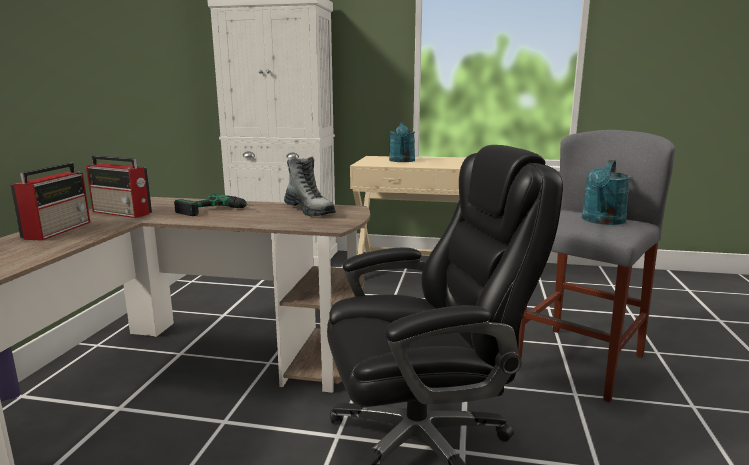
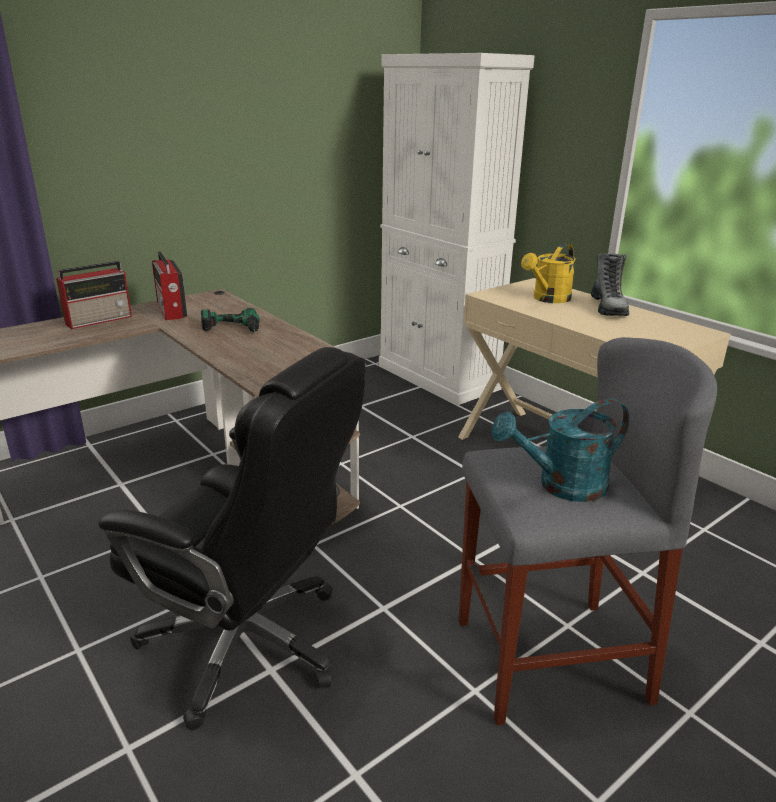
camera: 40 degrees right, 10 degrees up
(310, 211) = (299, 353): boot -> boot (608, 308)
(402, 161) = (548, 299): turquoise watering can -> yellow watering can

